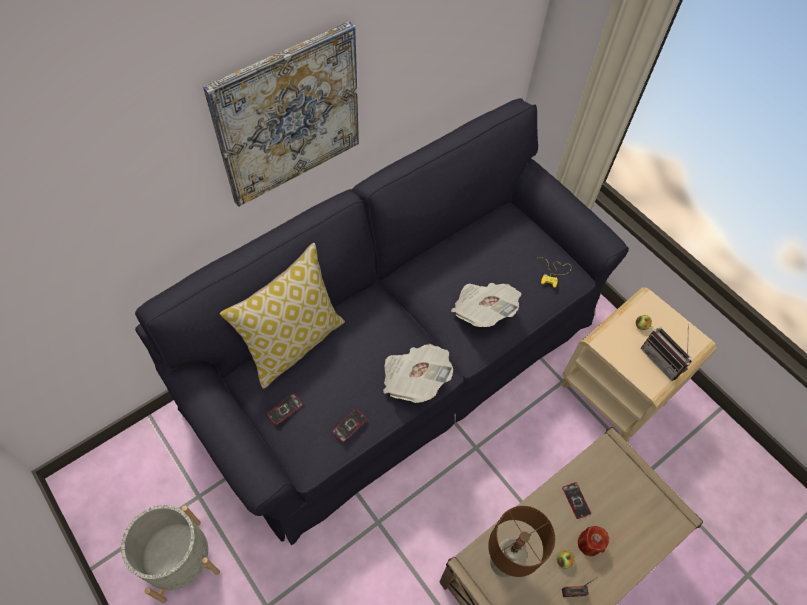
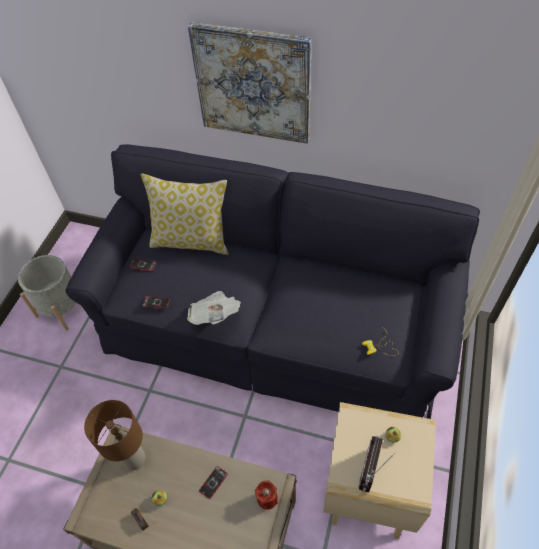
camera: 60 degrees right, 5 degrees down
(482, 311) = (303, 321): newspaper -> none
(589, 544) = (185, 511): red candle -> red candle (267, 498)

